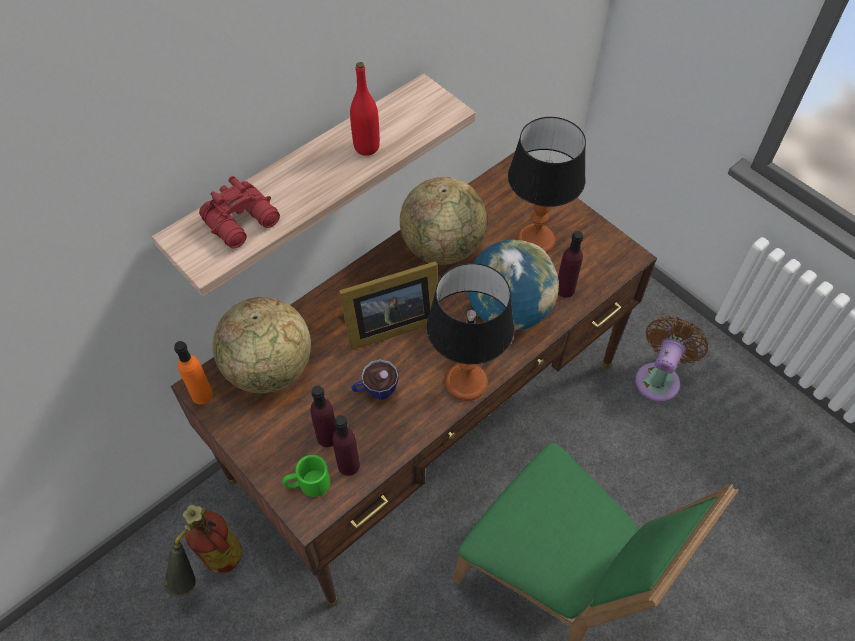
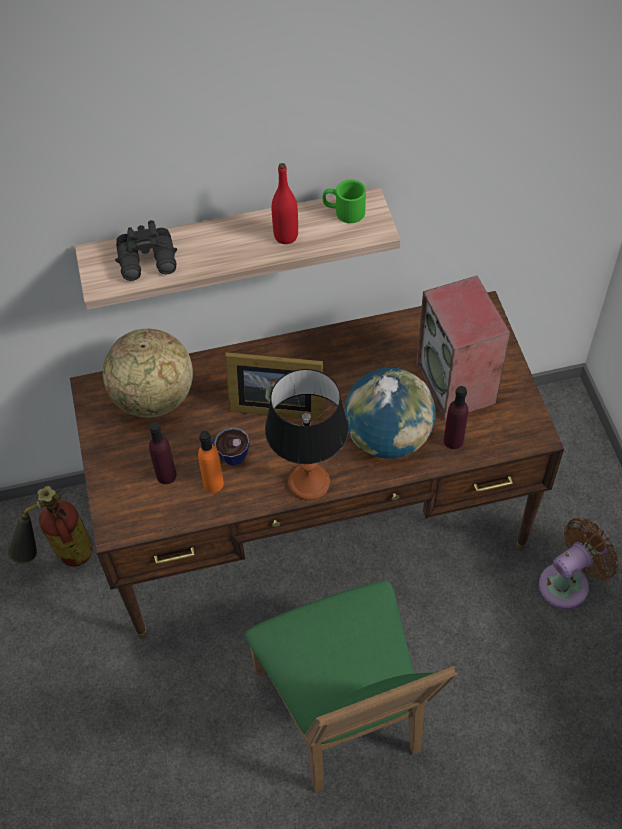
camera: 30 degrees right, 0 degrees up
(202, 395) = (89, 396): orange bottle -> orange bottle (213, 483)
(244, 222) = (149, 261): red binoculars -> black binoculars
(307, 484) = (128, 505): green mug -> green mug (343, 211)
(348, 465) = (169, 506): purple bottle -> none
(443, 248) = (366, 355): globe -> none
(536, 241) = (457, 384): table lamp -> speaker

